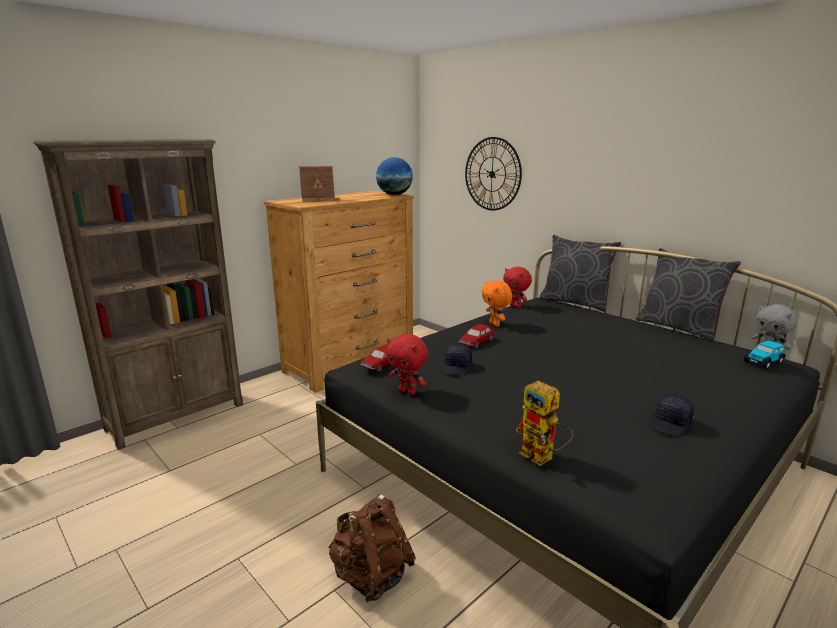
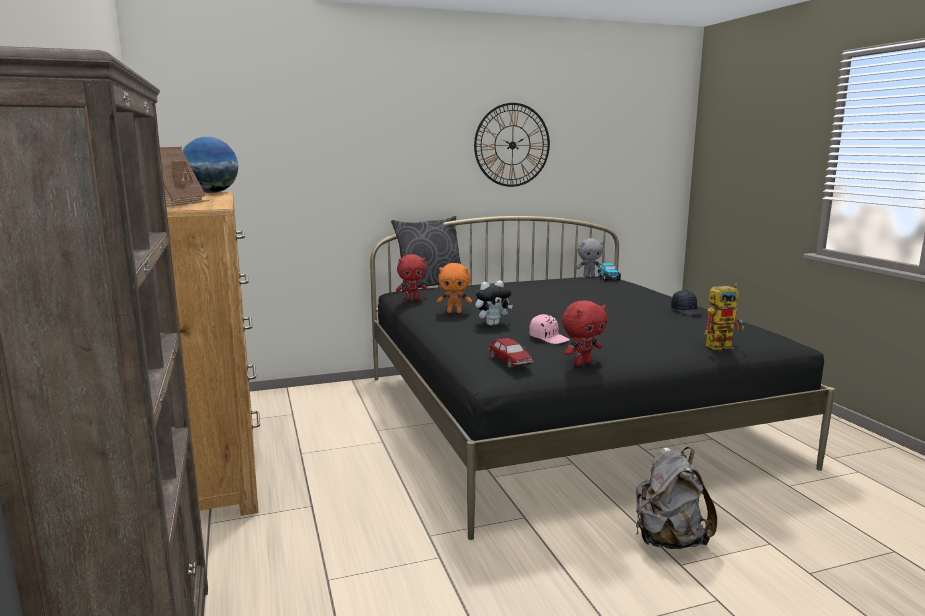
camera: 65 degrees left, 5 degrees down
(371, 576) = (668, 540): brown backpack -> grey backpack
(457, 367) = (549, 338): black cap -> pink cap
(476, 342) = (492, 324): toy car -> plush toy
(492, 174) = (285, 160): wall clock -> wall clock (512, 145)
(678, 327) = (527, 278): grey pillow -> none

